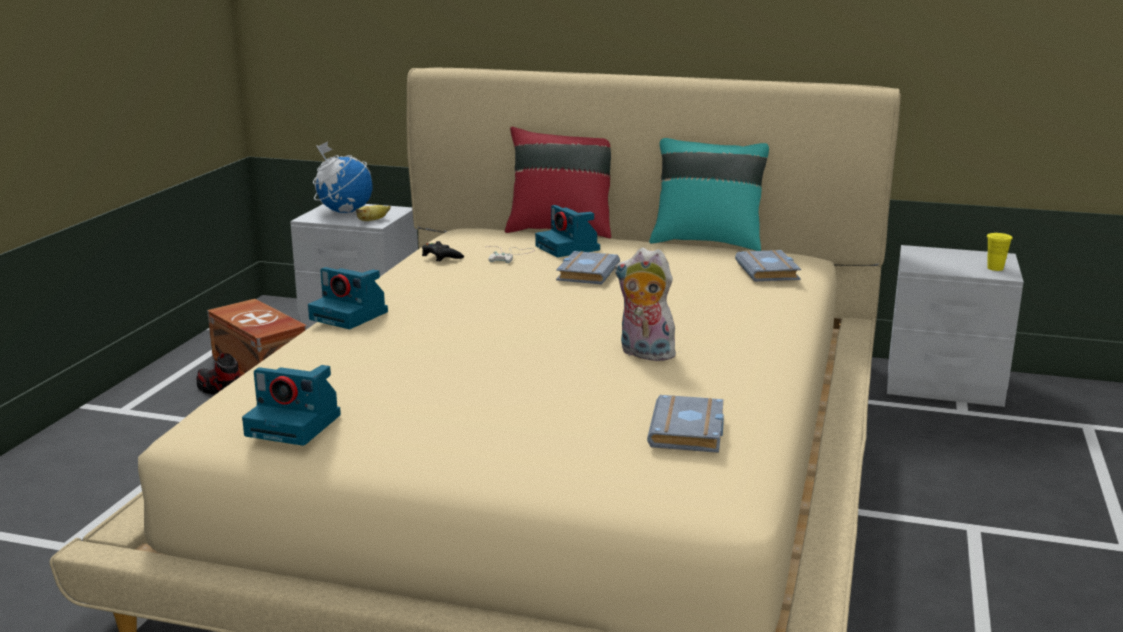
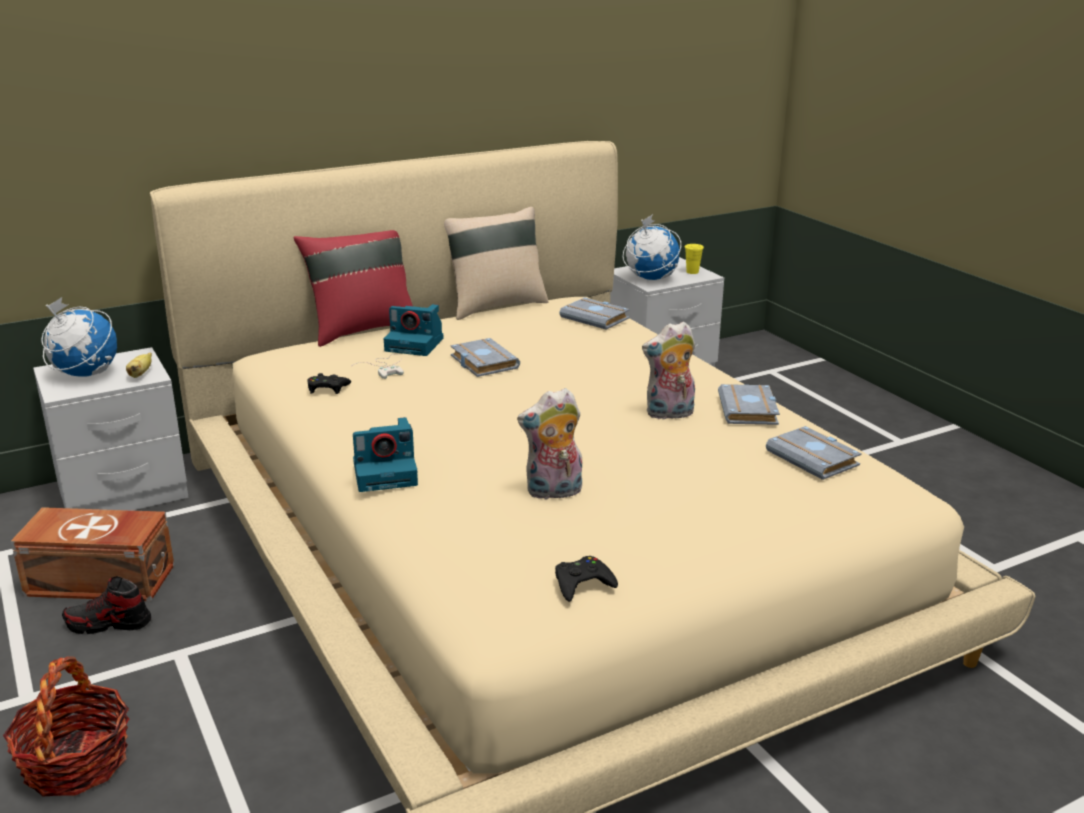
camera: 45 degrees left, 5 degrees up
(82, 454) = (76, 762): none -> basket
(296, 425) = (582, 584): camera -> black game controller
(418, 367) = (553, 492): none -> plush toy
(707, 241) = (495, 305): turquoise pillow -> beige pillow
(726, 378) = (750, 411): none -> grey book
(930, 262) = (650, 279): none -> globe

